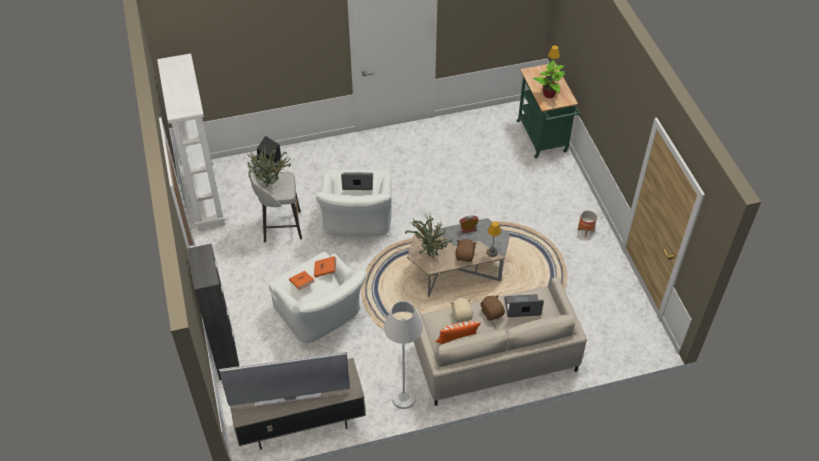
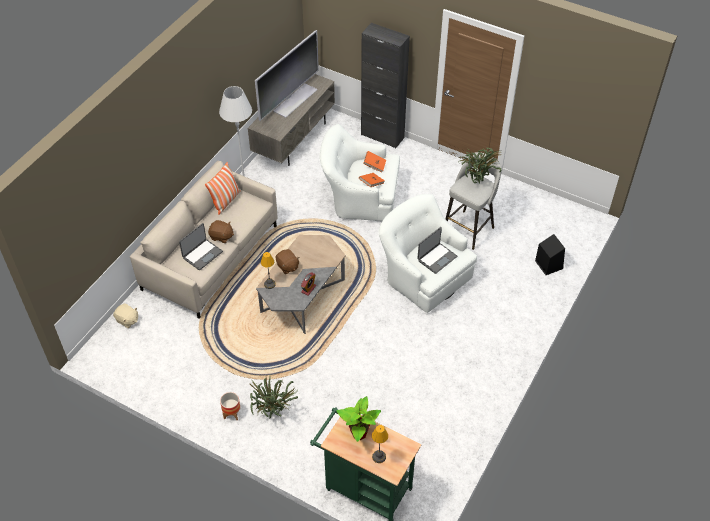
camera: 135 degrees right, 0 degrees up
(205, 199) = (548, 206): white bookcase -> none
(430, 253) = (316, 249): potted plant -> potted plant (273, 414)
(461, 315) = (241, 219): beige plush toy -> beige plush toy (127, 320)

